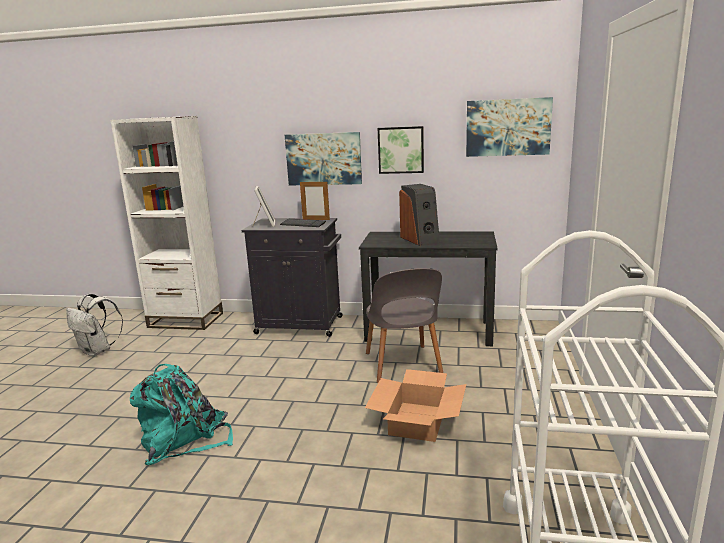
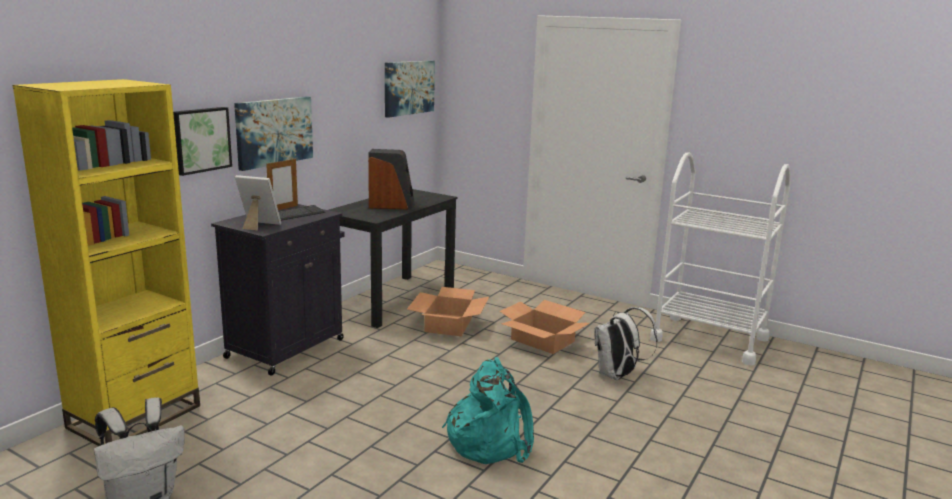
camera: 70 degrees left, 0 degrees up
(185, 320) = (135, 417): white bookcase -> yellow bookcase
(365, 492) = (617, 375): none -> white backpack
(401, 150) = (340, 114): picture -> picture (200, 140)
(403, 365) = (448, 324): grey chair -> cardboard box

